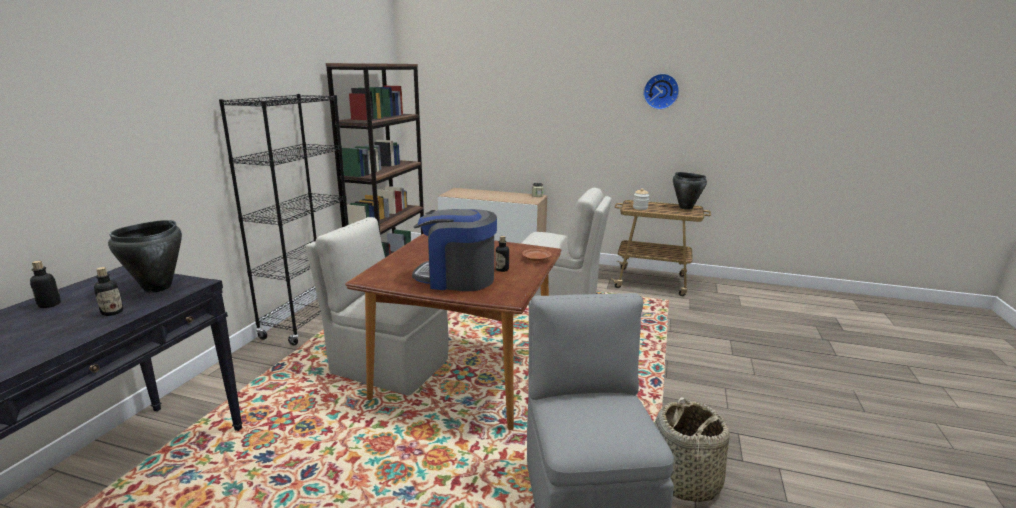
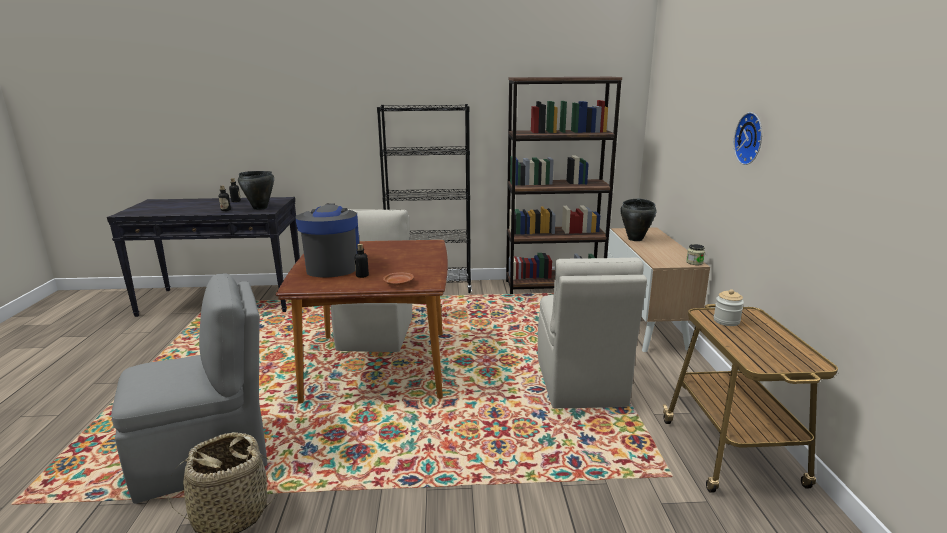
camera: 70 degrees right, 0 degrees up
(661, 91) = (842, 130): wall clock -> wall clock (751, 138)
(685, 207) = (798, 356): black cooking pot -> black cooking pot (635, 239)

